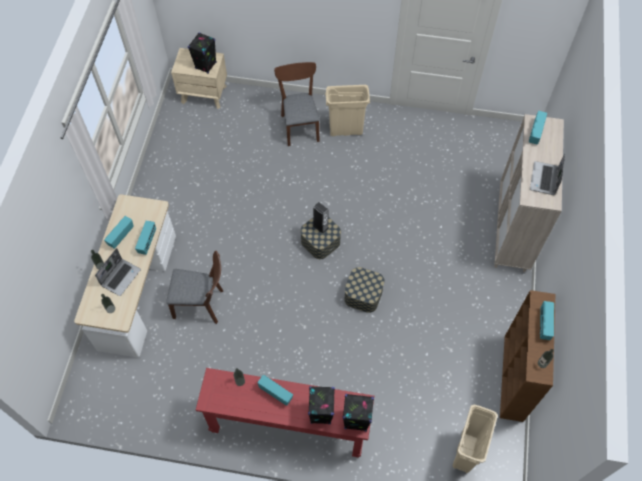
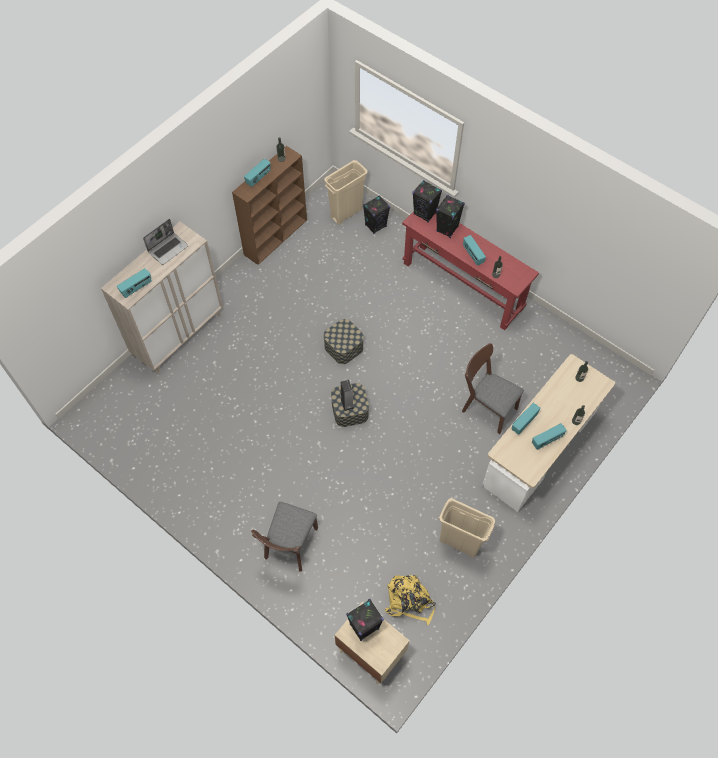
camera: 150 degrees left, 0 degrees up
(121, 277) = (560, 401): laptop -> none
(193, 133) = (409, 601): none -> yellow backpack
(346, 130) = (247, 513): beige trash can -> beige trash can (459, 542)
(423, 453) = (375, 225): none -> black speaker

